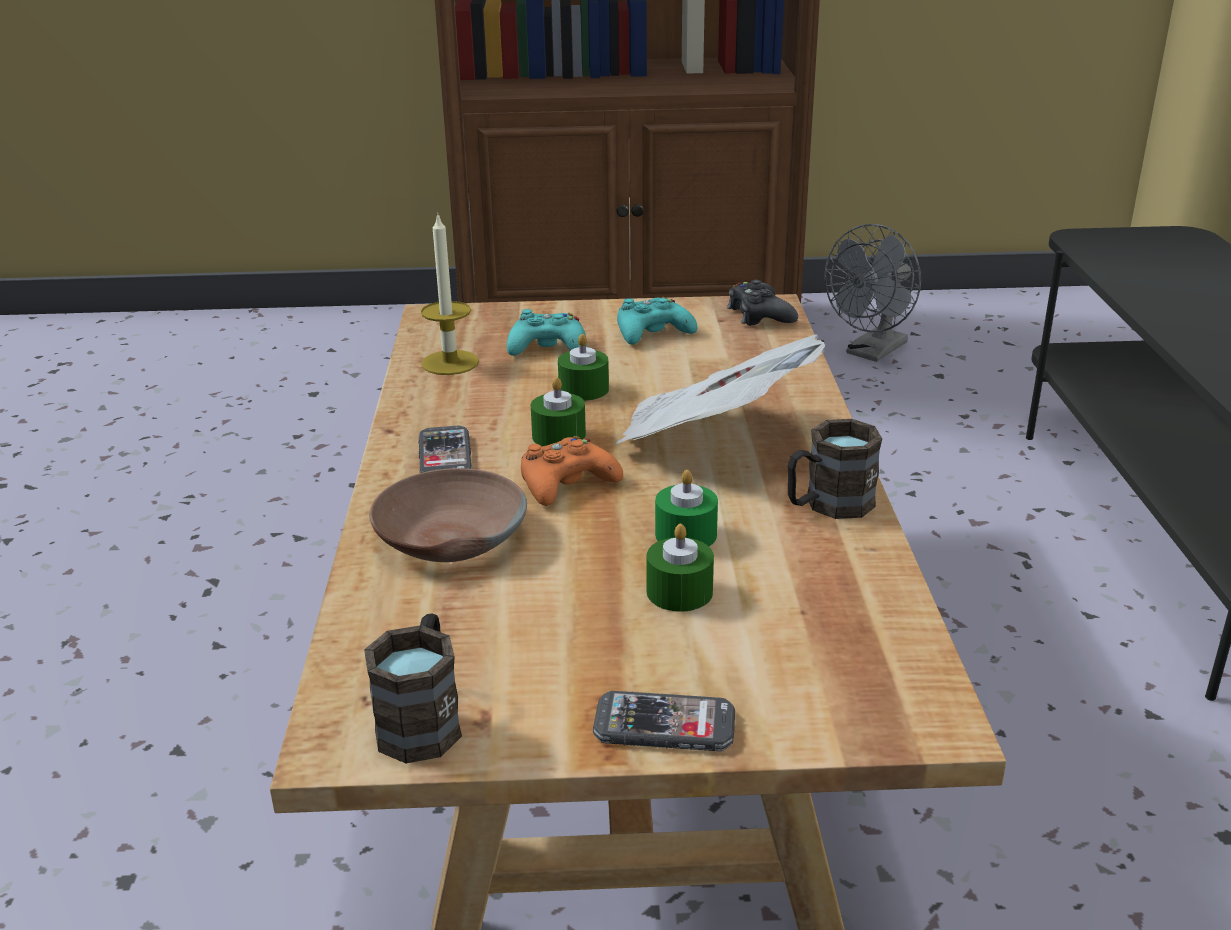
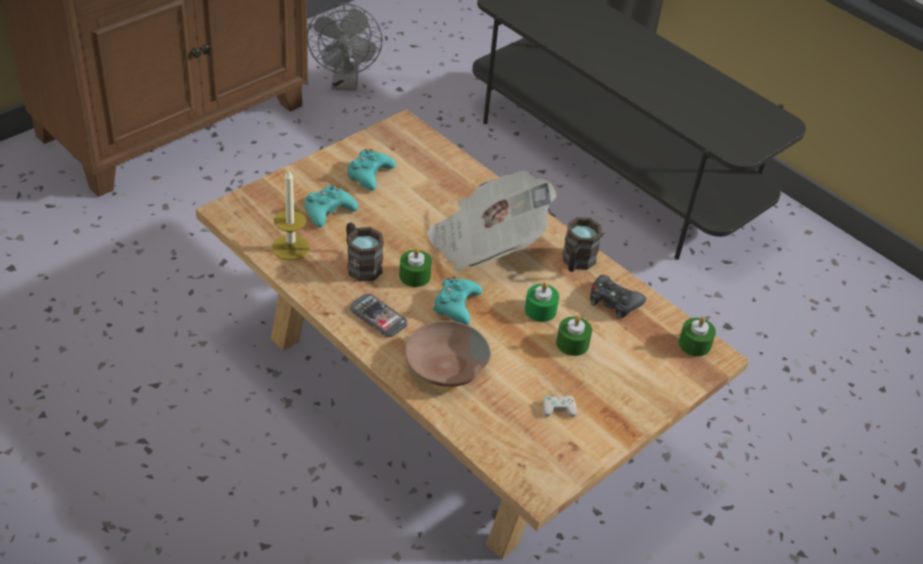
camera: 45 degrees left, 15 degrees up
(423, 719) = (554, 459): brown mug -> brown mug (360, 264)
(566, 483) = (456, 305): orange game controller -> turquoise game controller
(577, 636) = (561, 388): none -> white game controller
(583, 389) = (387, 236): green candle -> green candle (694, 344)
(664, 725) = (637, 410): phone -> none
(759, 315) = (408, 136): black game controller -> black game controller (613, 302)

